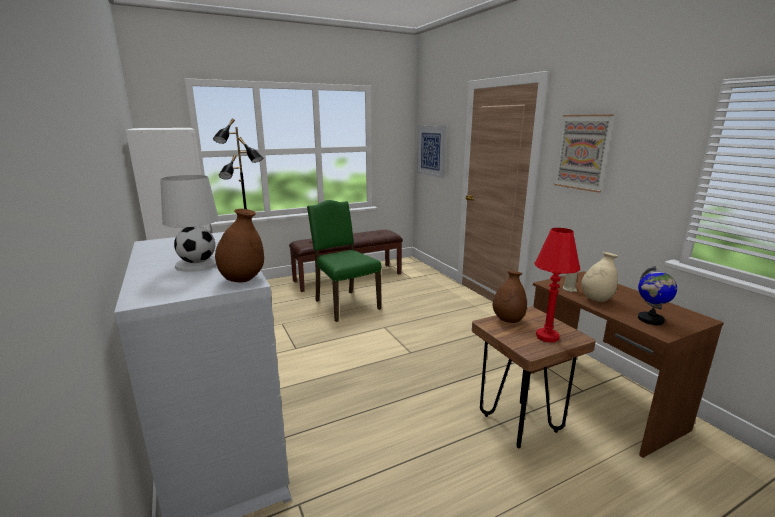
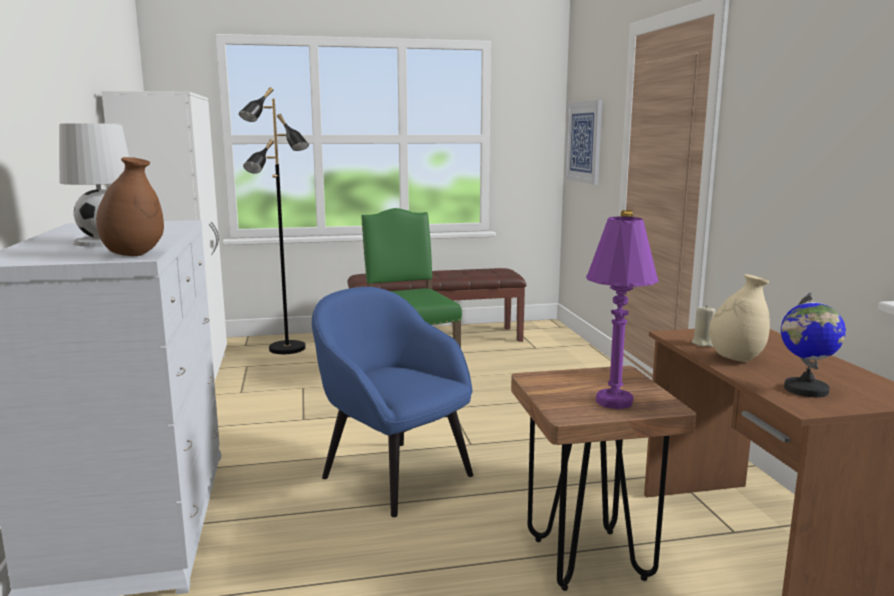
camera: 15 degrees right, 5 degrees down
(377, 382) = (394, 475): none -> blue armchair
(508, 320) = (571, 377): brown vase -> none
(547, 336) = (614, 401): red table lamp -> purple table lamp
(582, 152) = (771, 122): picture -> none

